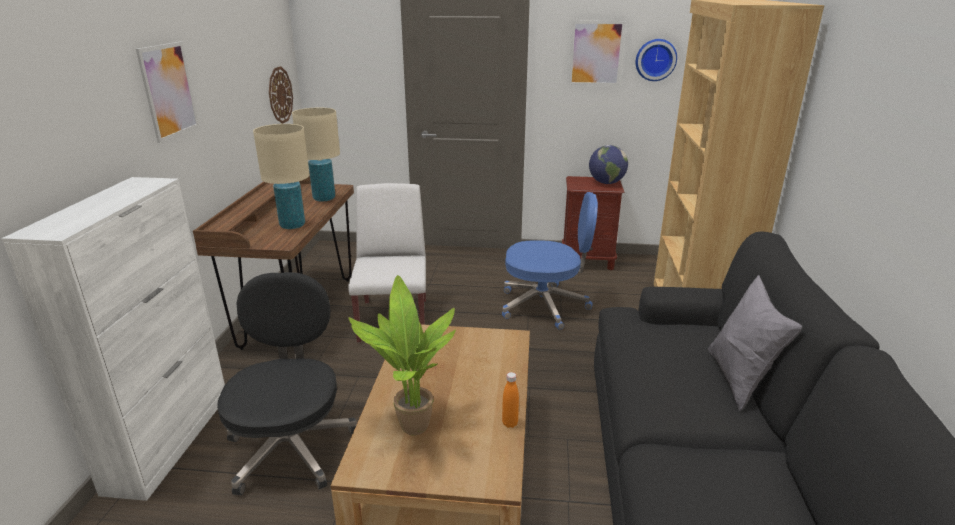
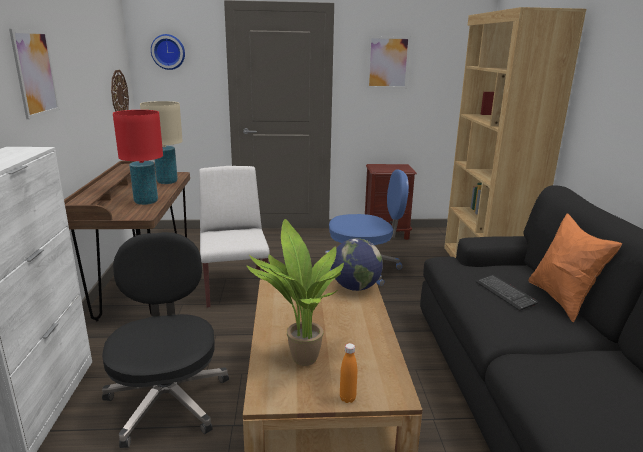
camera: 10 degrees left, 5 degrees down
(292, 225) = (146, 202): beige table lamp -> red table lamp
(510, 423) = (387, 349): orange bottle -> orange bottle (347, 398)
(606, 183) = (400, 167): globe -> globe (355, 287)
(655, 59) = (434, 67): wall clock -> wall clock (168, 52)
(672, 365) = (505, 293): none -> keyboard
(739, 380) = (562, 300): grey pillow -> orange pillow

